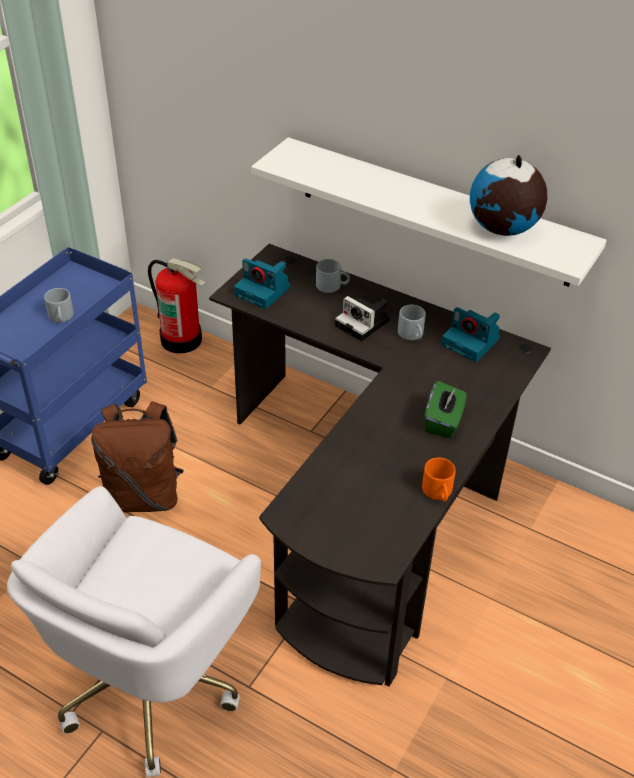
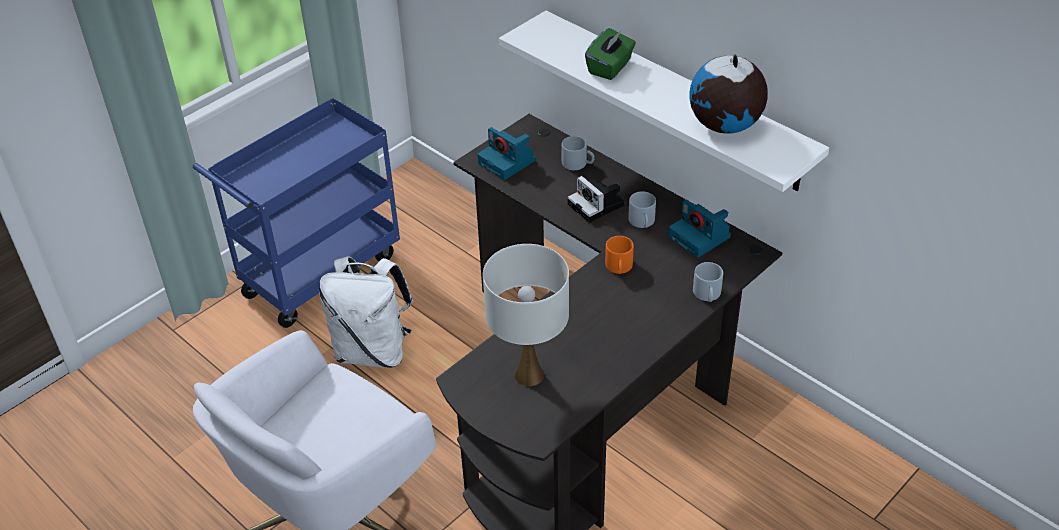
camera: 15 degrees right, 0 degrees up
(61, 317) = (311, 166): grey mug -> grey mug (708, 295)
(144, 495) = (373, 351): brown backpack -> white backpack
(182, 339) = (450, 200): fire extinguisher -> none
(353, 499) = (529, 375): none -> white table lamp
(439, 492) = (615, 380): orange mug -> orange mug (619, 268)
(443, 421) = (643, 312): green tissue box -> green tissue box (610, 67)

